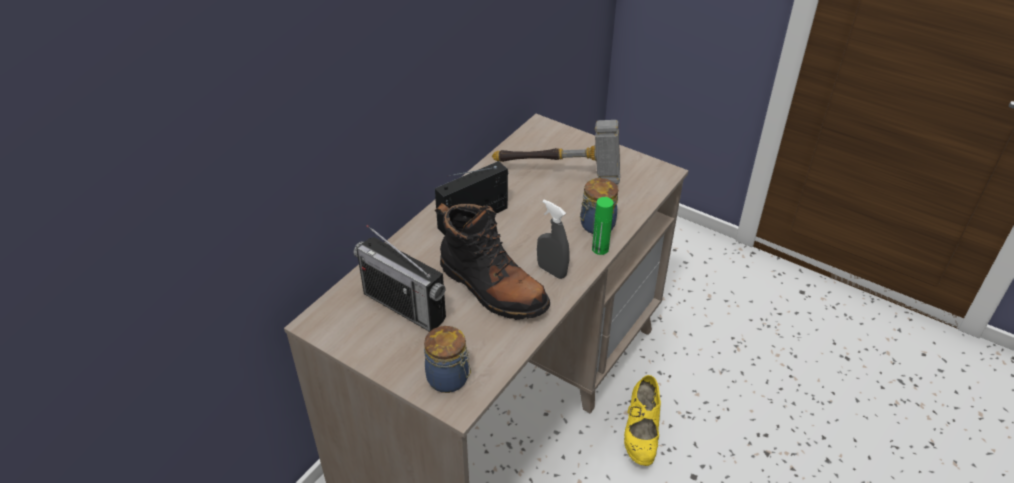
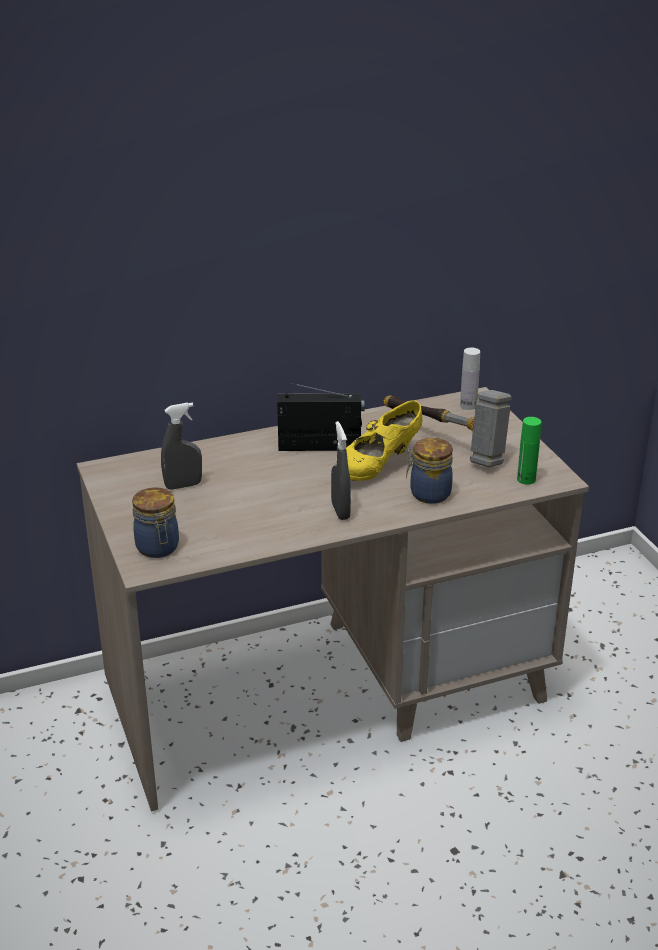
camera: 35 degrees right, 10 degrees down
(404, 306) = (183, 485): radio -> grey spray bottle
(491, 288) = (271, 502): black boot -> none
(541, 135) = (468, 405): none -> white bottle
(600, 249) = (408, 513): green bottle -> green bottle (526, 479)
(641, 434) = (436, 785): yellow shoe -> yellow shoe (378, 466)

